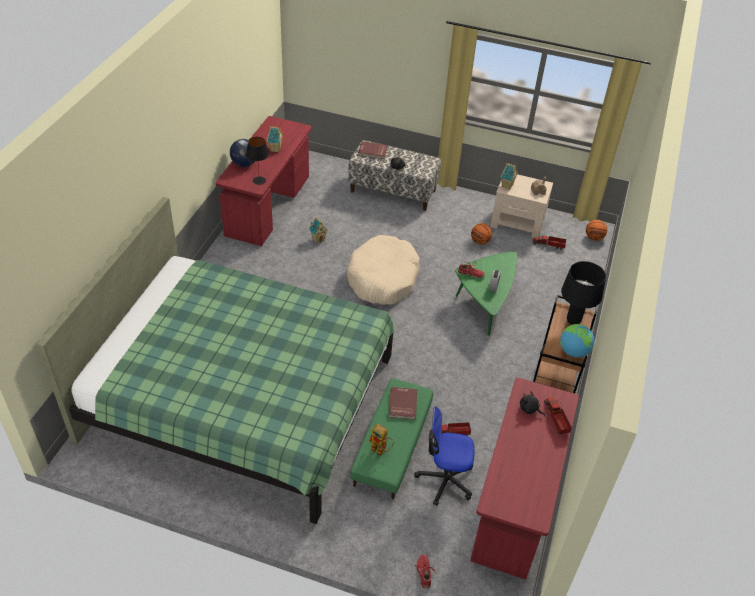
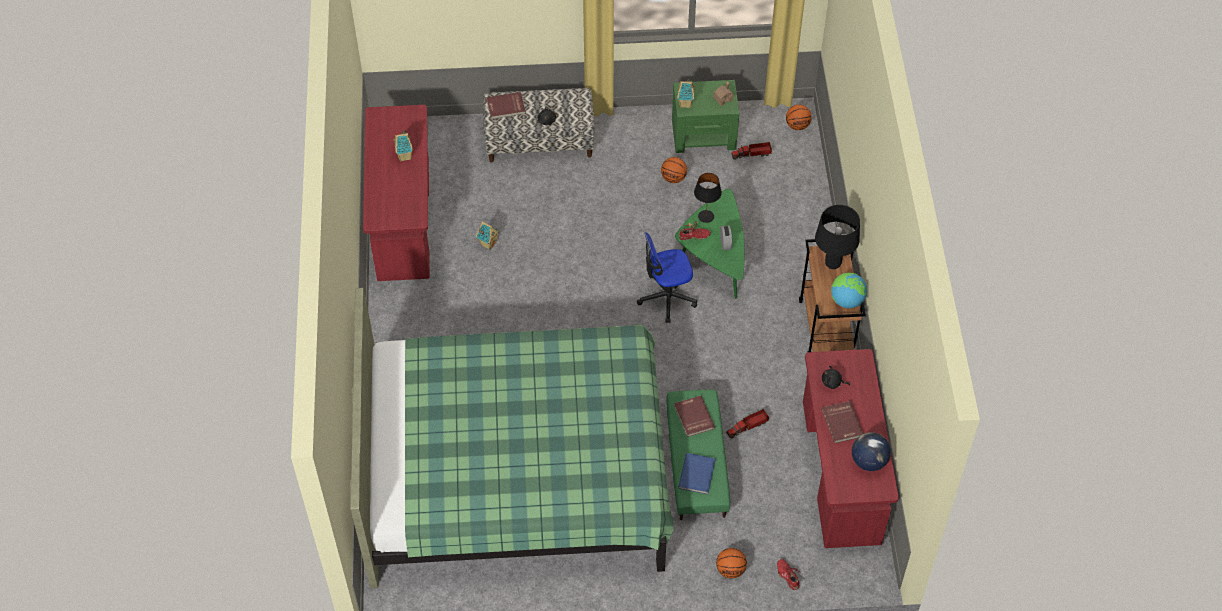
camera: 20 degrees left, 10 degrees up
(244, 164) = (381, 191): globe -> globe (869, 461)
(259, 180) = (412, 209): black table lamp -> black table lamp (706, 216)
(374, 546) = (730, 570): none -> basketball
(381, 450) = (697, 474): toy robot -> blue book
(383, 279) = (589, 269): beige dog bed -> none
(445, 479) = (765, 477): office chair -> office chair (667, 297)
(518, 222) = (704, 134): beige nightstand -> green nightstand
(523, 445) = (843, 423): none -> red book
(556, 419) = (861, 384): toy truck -> none

